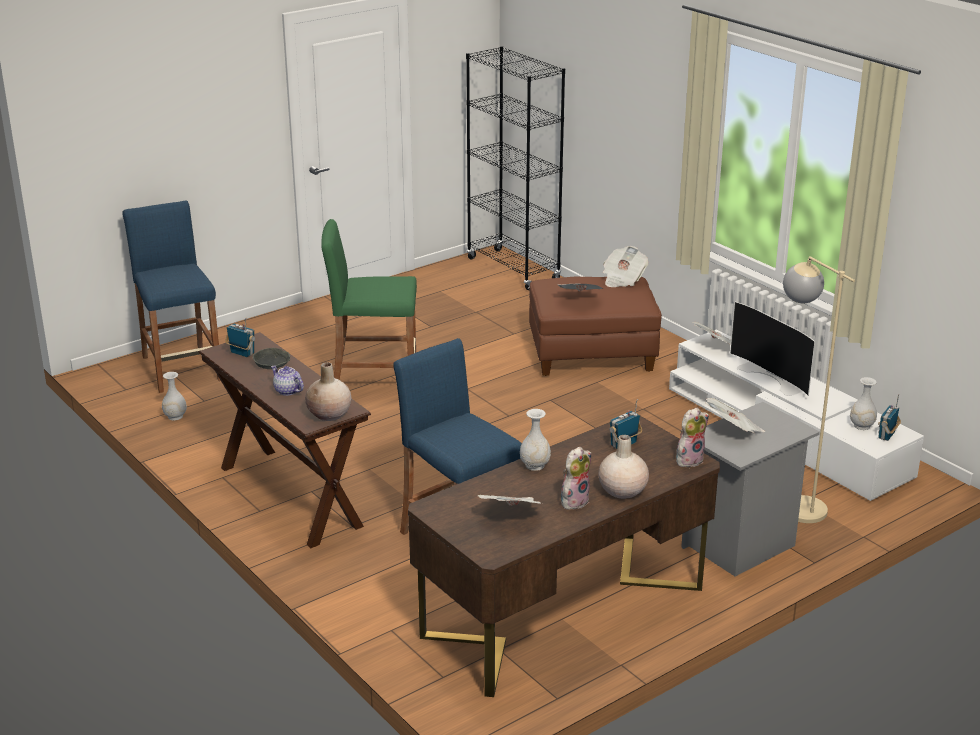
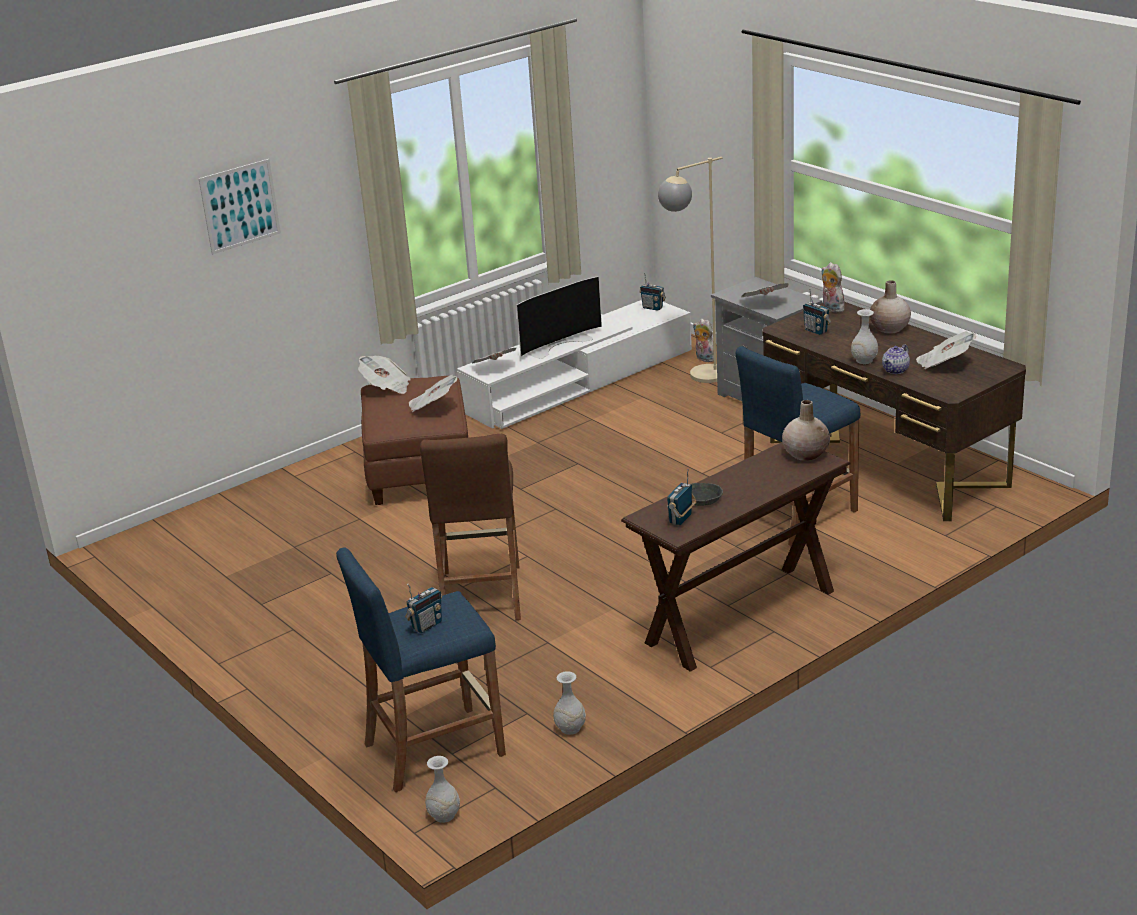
camera: 90 degrees left, 0 degrees up
(165, 274) = (426, 625): none -> radio
(287, 391) = (763, 481): teapot -> teapot (895, 370)
(374, 383) = (481, 595): green stool -> brown stool
(513, 270) = (174, 531): black bookcase -> none
(574, 501) = (913, 343): plush toy -> plush toy (704, 359)
(620, 72) = (240, 206): none -> picture
(861, 426) = (638, 316): white vase -> white vase (444, 816)

